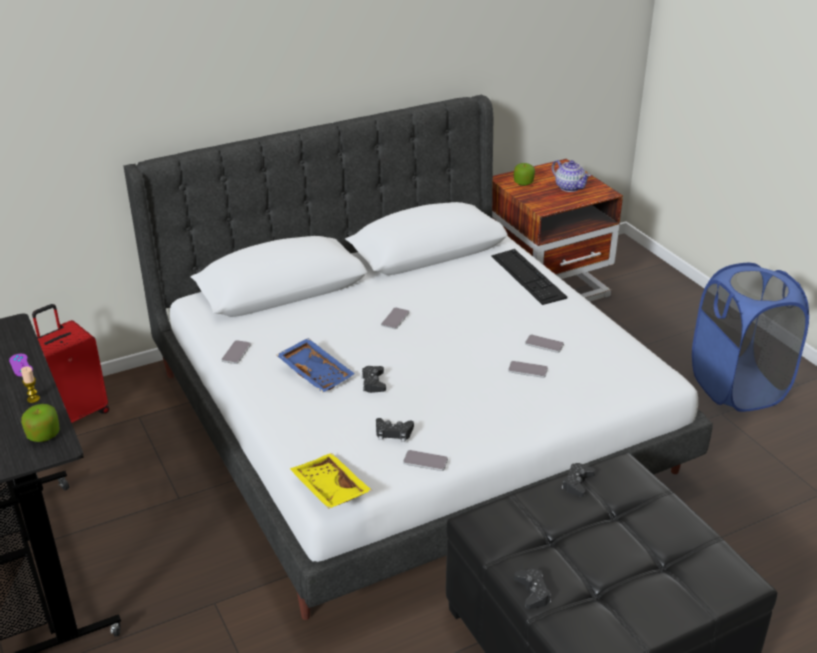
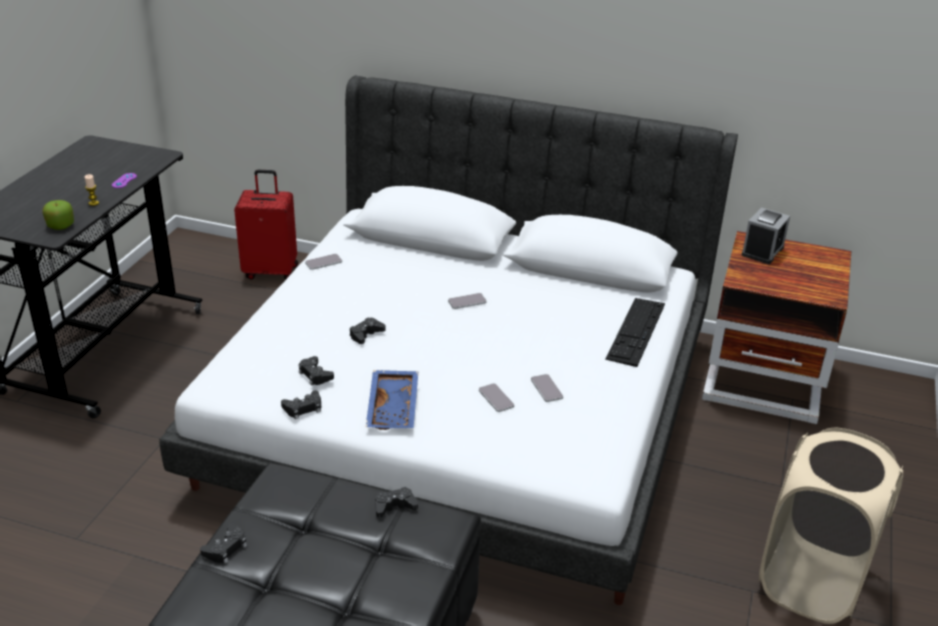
camera: 45 degrees right, 0 degrees up
(316, 372) = (346, 305): blue tray -> blue tray (394, 408)
(329, 489) = (214, 382): yellow tray -> none
(425, 461) = (303, 408): phone -> black game controller
(523, 183) = (762, 251): apple -> alarm clock
(569, 187) = (802, 276): teapot -> none
(737, 387) = (812, 582): blue laundry basket -> beige laundry basket

